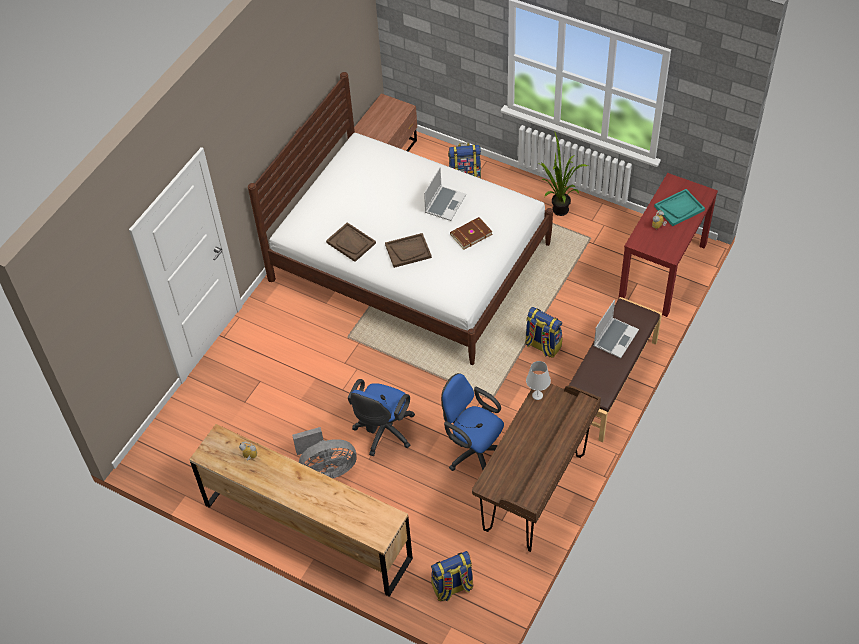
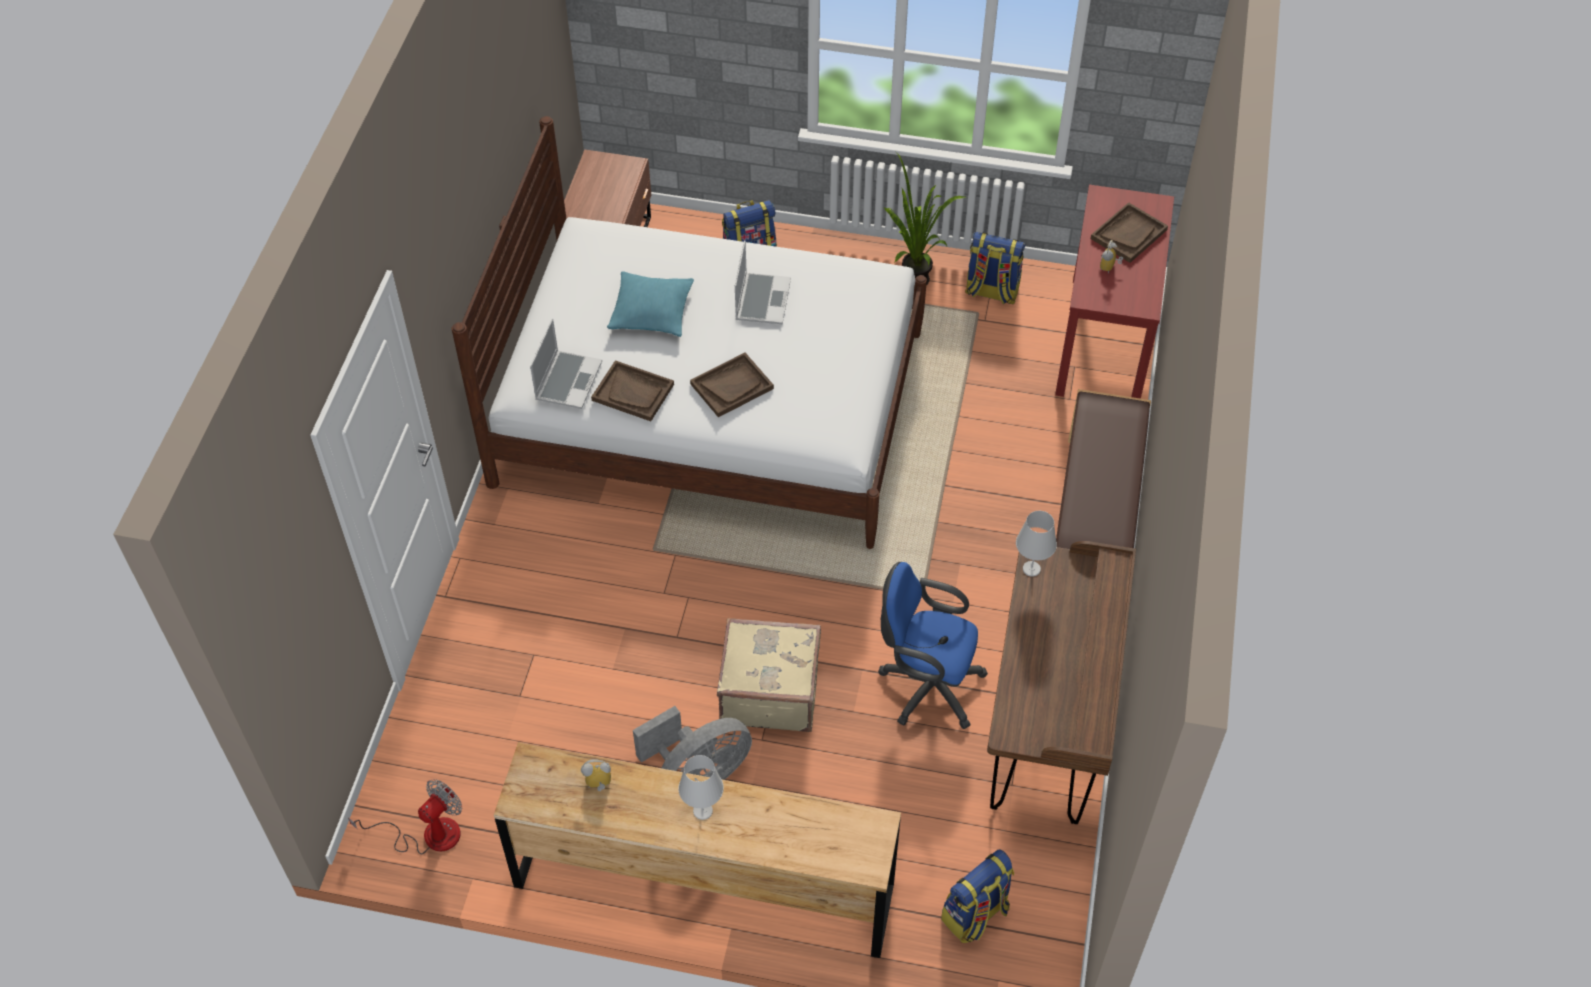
camera: 20 degrees left, 0 degrees up
(170, 465) = (428, 834): none -> fan
(300, 485) = (703, 811): none -> white table lamp
(379, 198) = (651, 311): none -> turquoise pillow
(383, 433) = (769, 691): blue office chair -> beige suitcase
(470, 234) = (821, 338): brown book -> none
(542, 345) = (968, 493): backpack -> backpack (991, 292)
(615, 338) = (1099, 453): laptop -> laptop (568, 380)
(679, 208) = (1128, 234): turquoise tray -> brown tray

